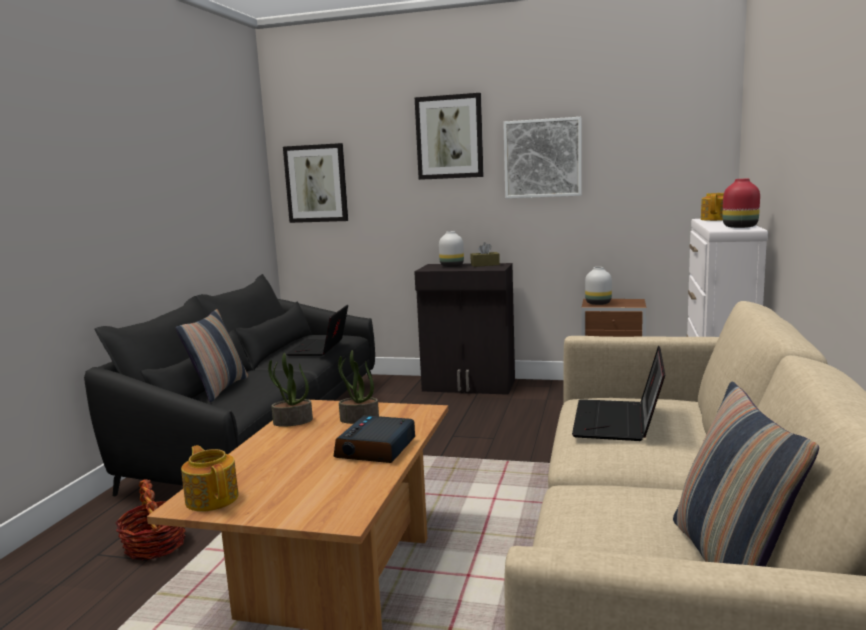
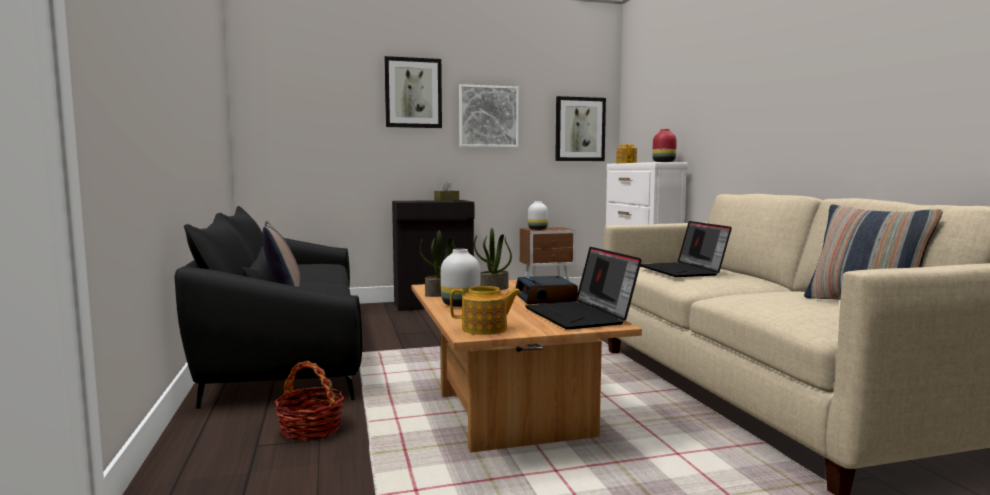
camera: 30 degrees left, 5 degrees down
(212, 498) = (485, 329): teapot -> teapot turned 150 degrees clockwise
(316, 183) = (283, 124): picture -> picture (579, 129)
(320, 348) = (326, 270): laptop -> laptop (581, 316)
(452, 266) = (420, 201): white vase -> white vase (461, 304)

